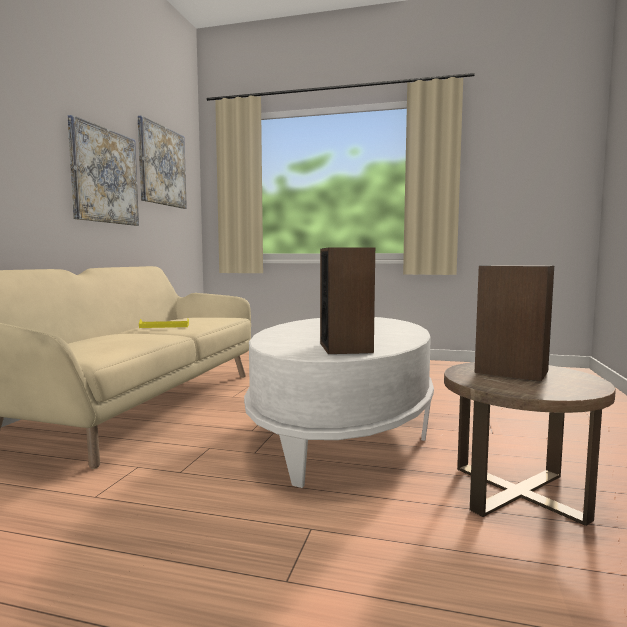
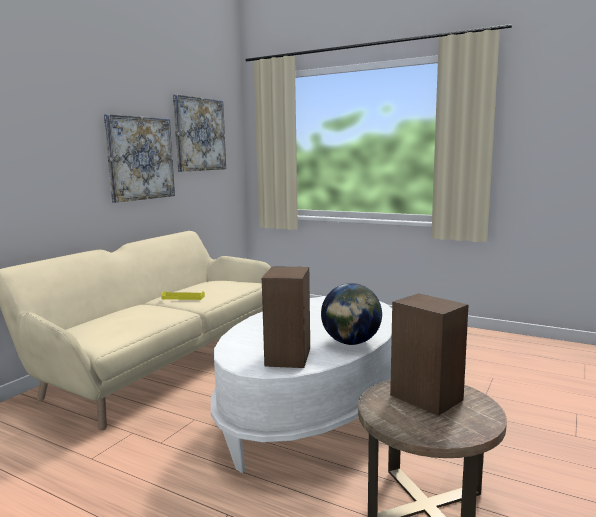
camera: 15 degrees right, 5 degrees up
(398, 338) = (351, 343): none -> globe

